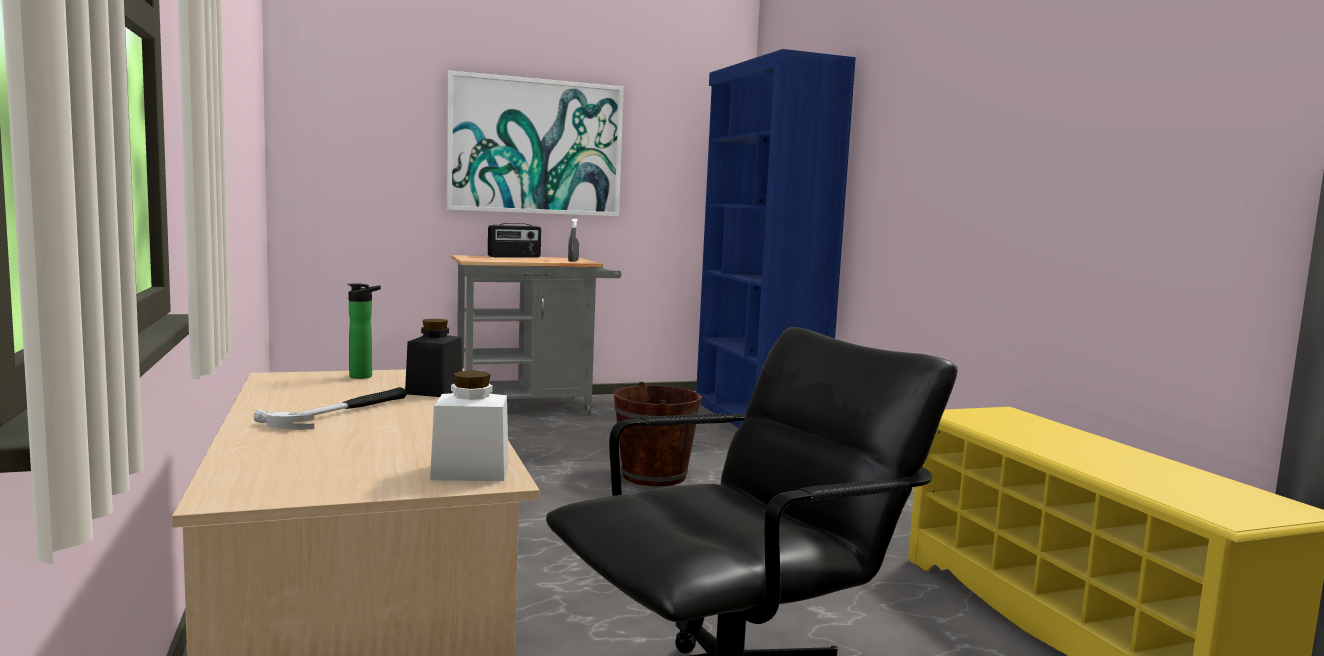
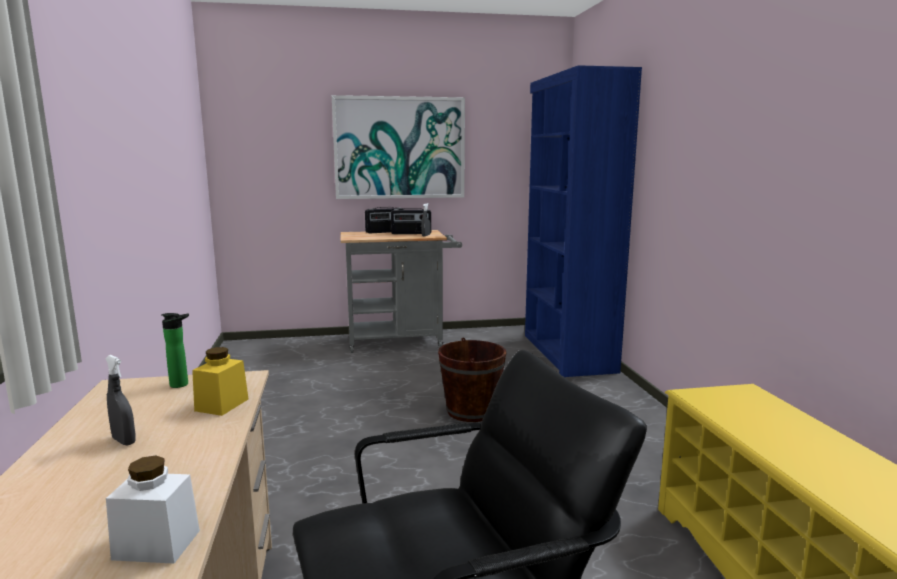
camera: 10 degrees right, 5 degrees up
(342, 412) = (124, 441): hammer -> grey spray bottle
(434, 390) = (222, 405): black jar -> yellow jar
(551, 259) = (411, 233): none -> radio

